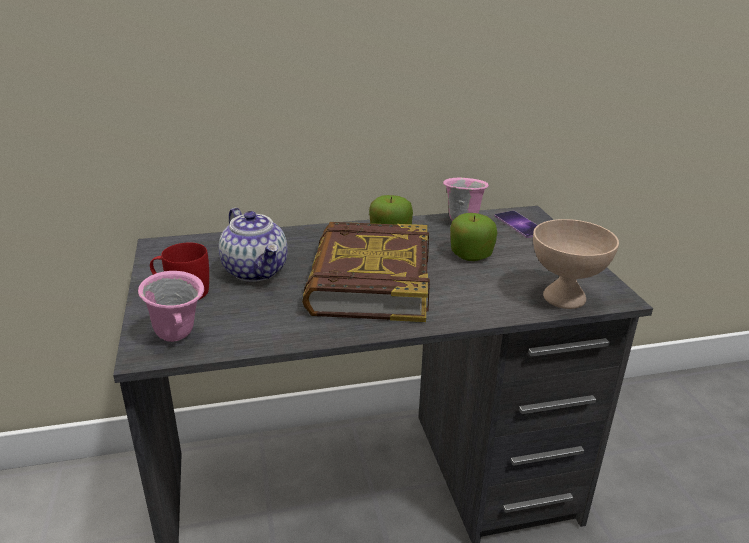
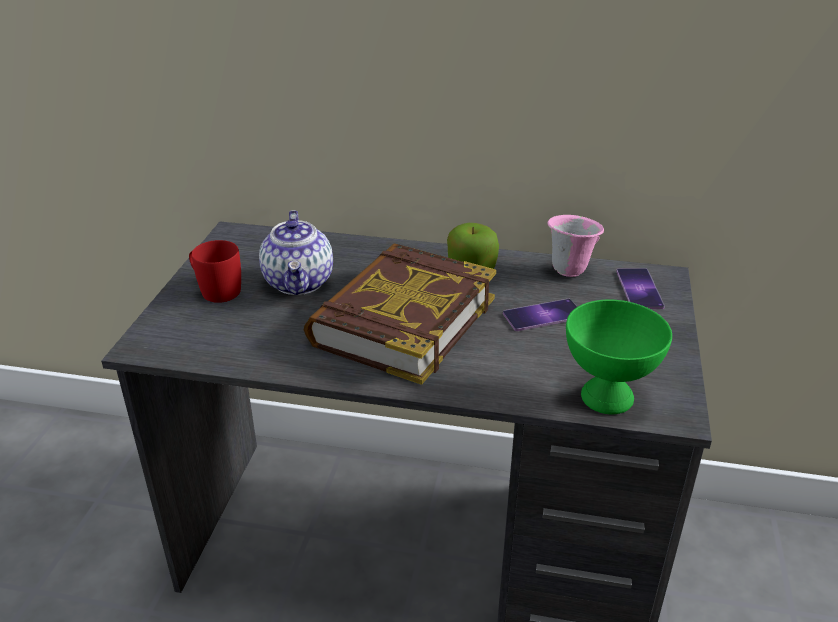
camera: 25 degrees right, 5 degrees up
(179, 337) = (179, 337): pink mug -> none
(471, 254) = (543, 315): apple -> phone
(563, 297) = (607, 396): beige bowl -> green bowl

